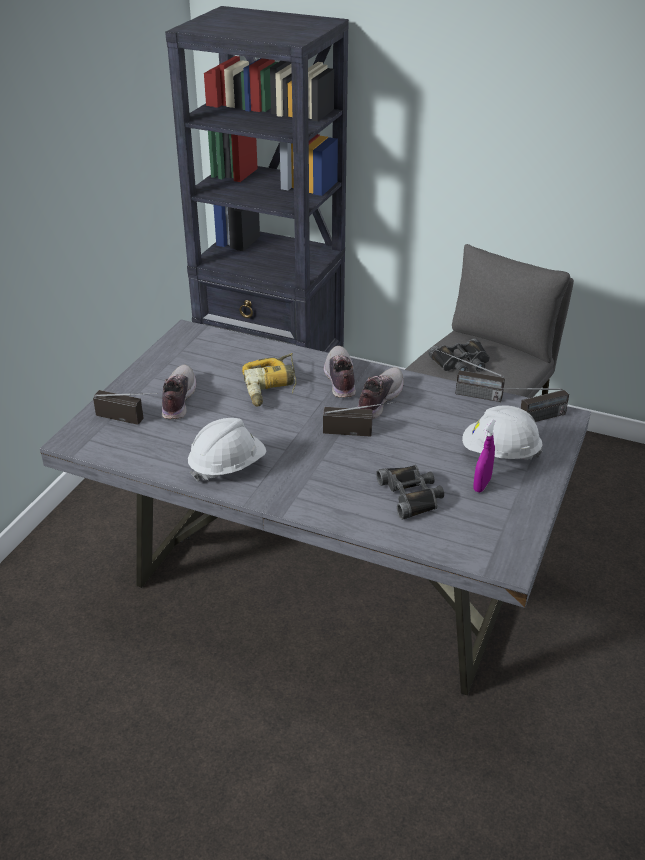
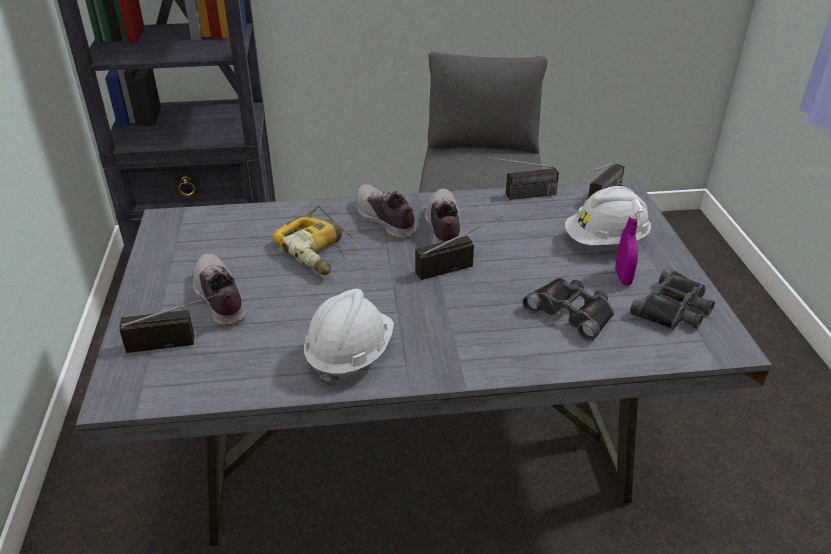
camera: 30 degrees left, 0 degrees up
(461, 362) = (470, 173): black binoculars -> black binoculars (673, 308)

